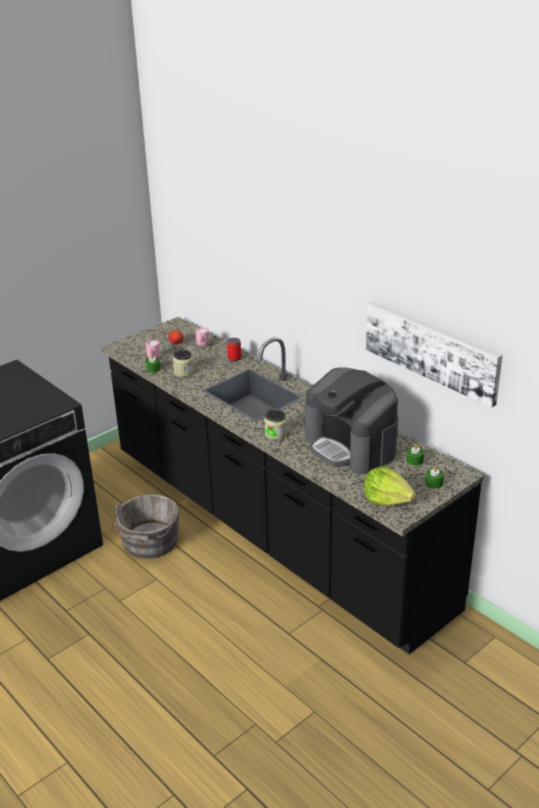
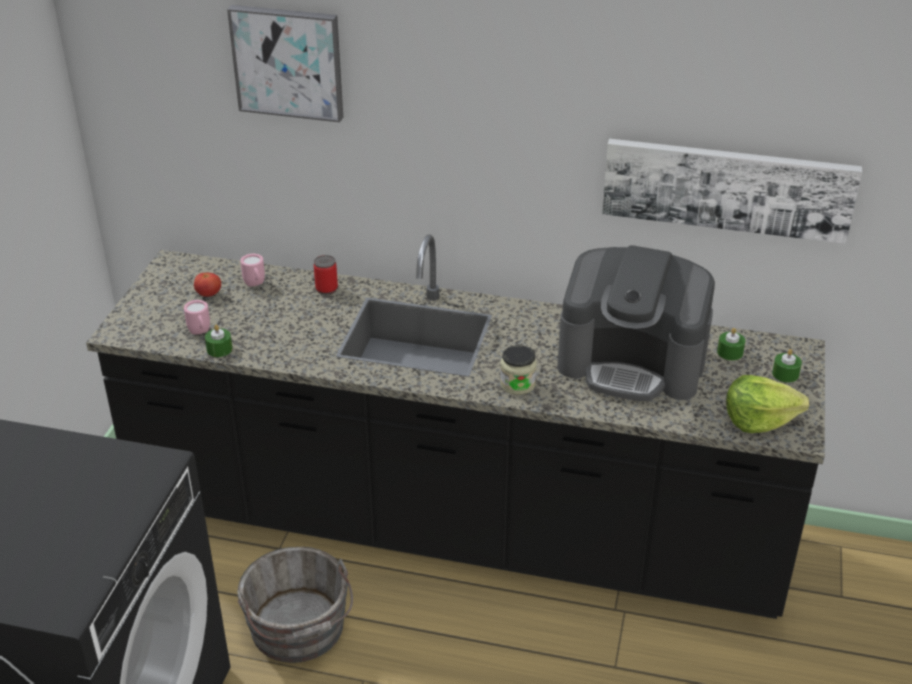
camera: 35 degrees left, 5 degrees up
(183, 372) = (274, 337): jar -> none
(232, 219) = (288, 62): none -> picture

